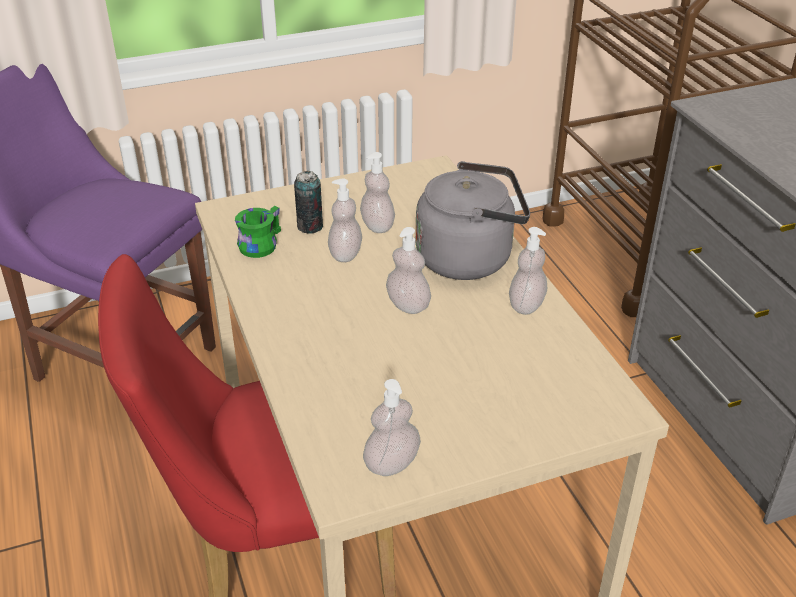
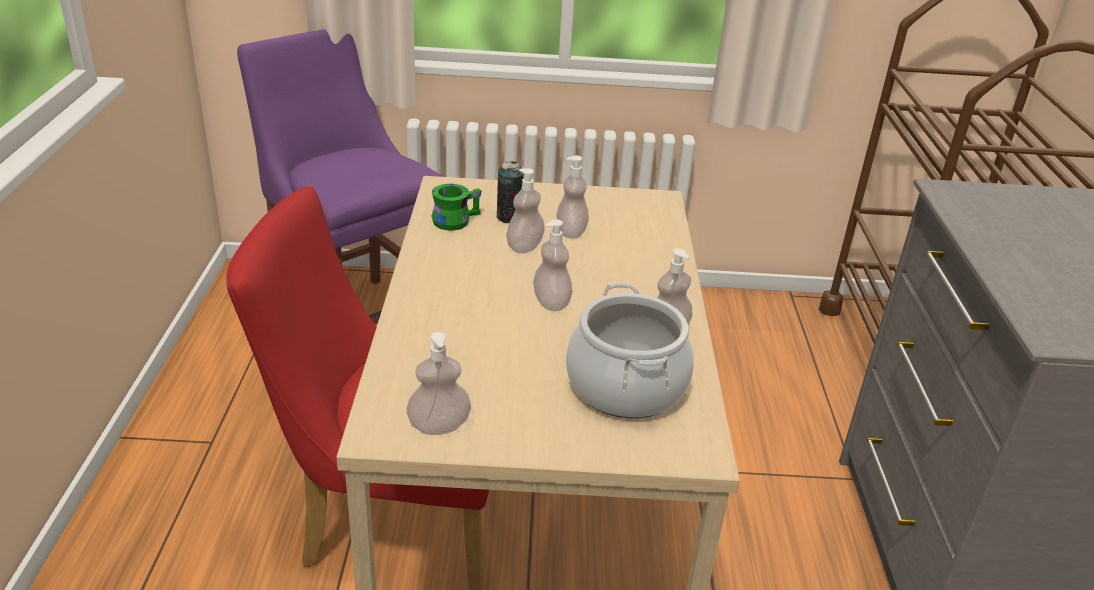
camera: 20 degrees right, 5 degrees down
(470, 258) = (640, 279): grey kettle -> none
(526, 368) = (626, 386): none -> cooking pot

